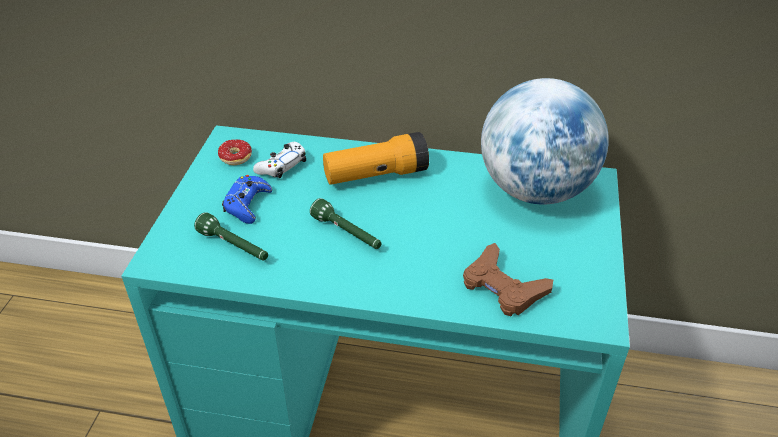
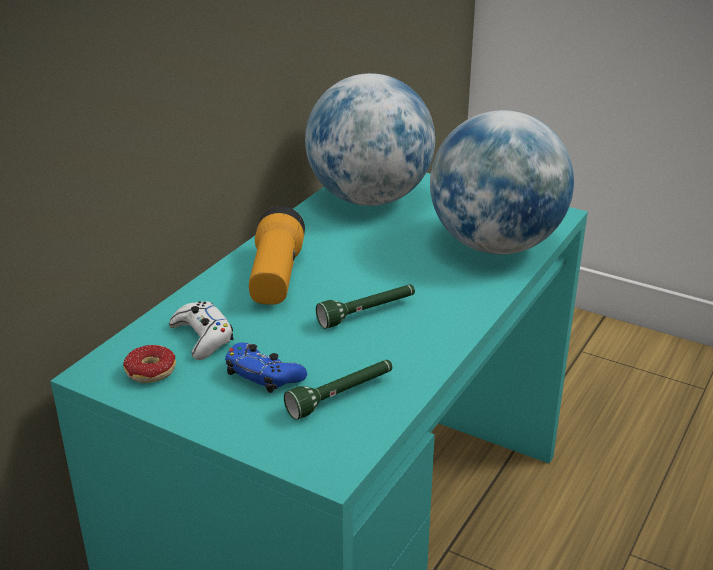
camera: 70 degrees left, 10 degrees down
(503, 287) = (495, 245): brown game controller -> globe

